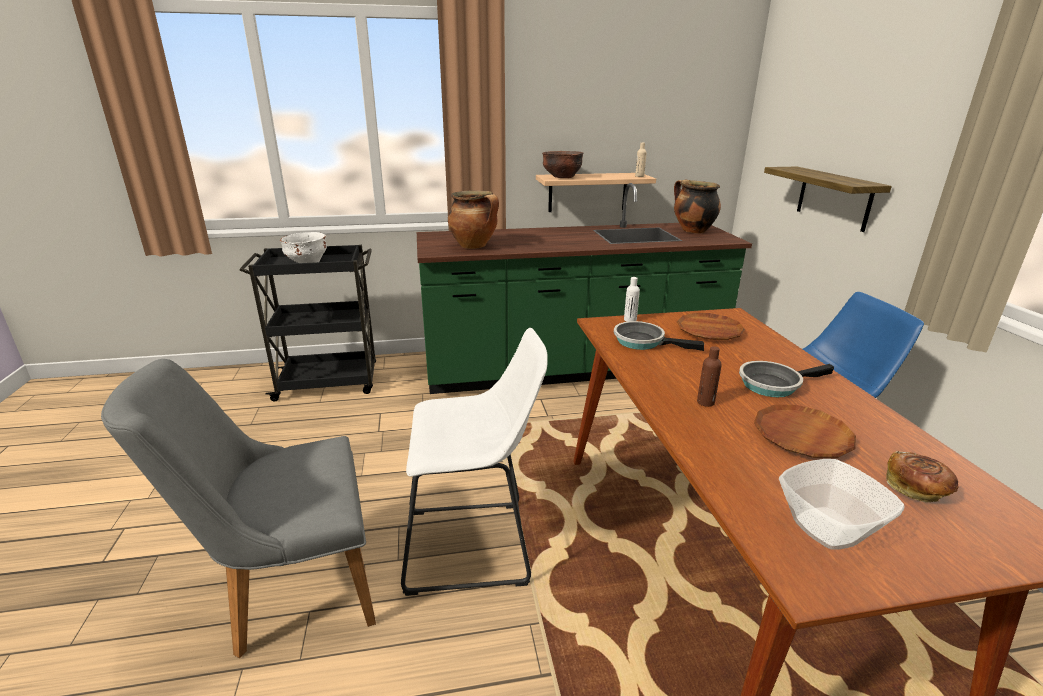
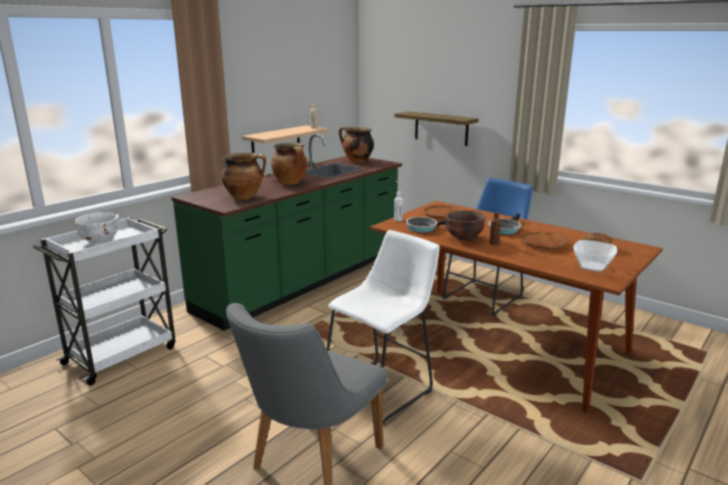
camera: 40 degrees left, 5 degrees down
(329, 383) = (122, 354): black cart -> white cart
(555, 241) = (291, 183): none -> cooking pot
(562, 177) = (268, 135): brown bowl -> brown bowl (464, 238)

